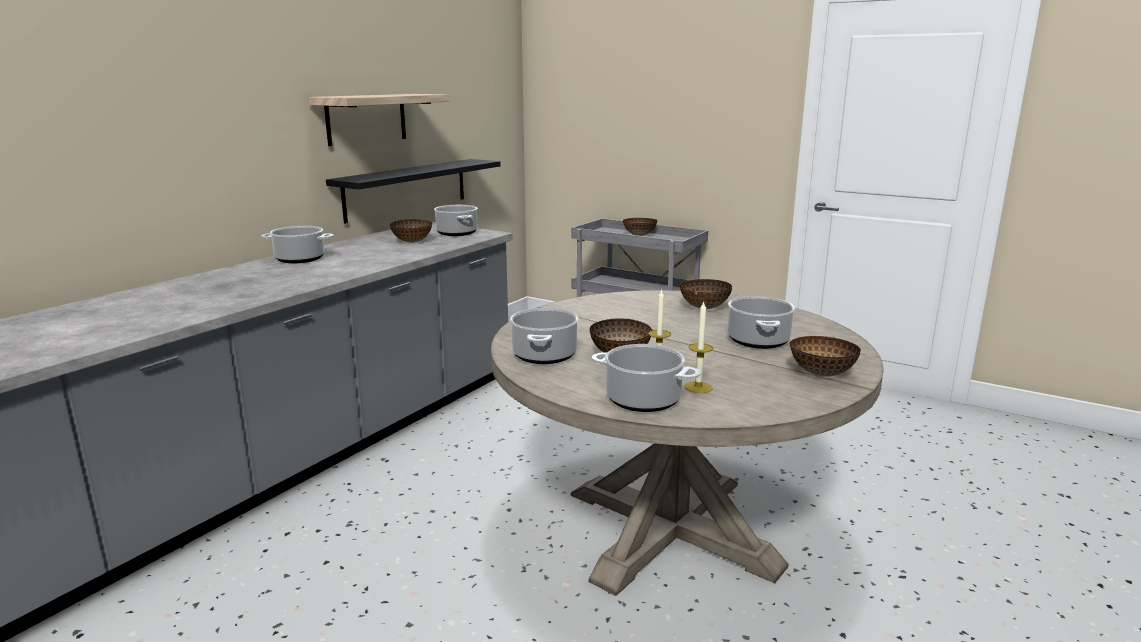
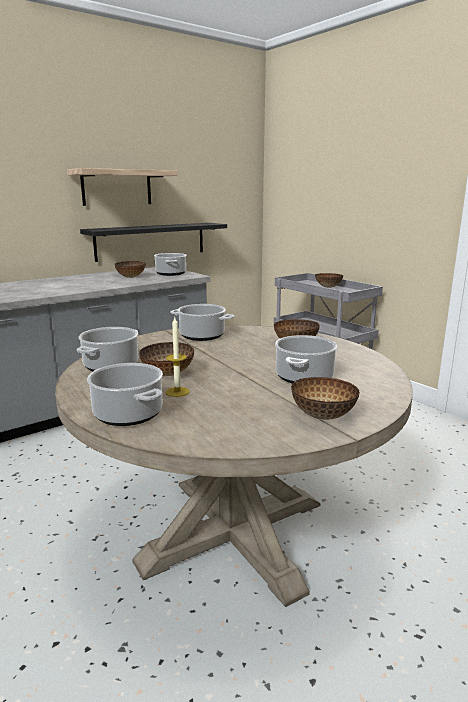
camera: 20 degrees right, 0 degrees up
(300, 259) = (42, 282): cooking pot -> cooking pot (202, 336)
(698, 387) = (190, 410): candle -> none

